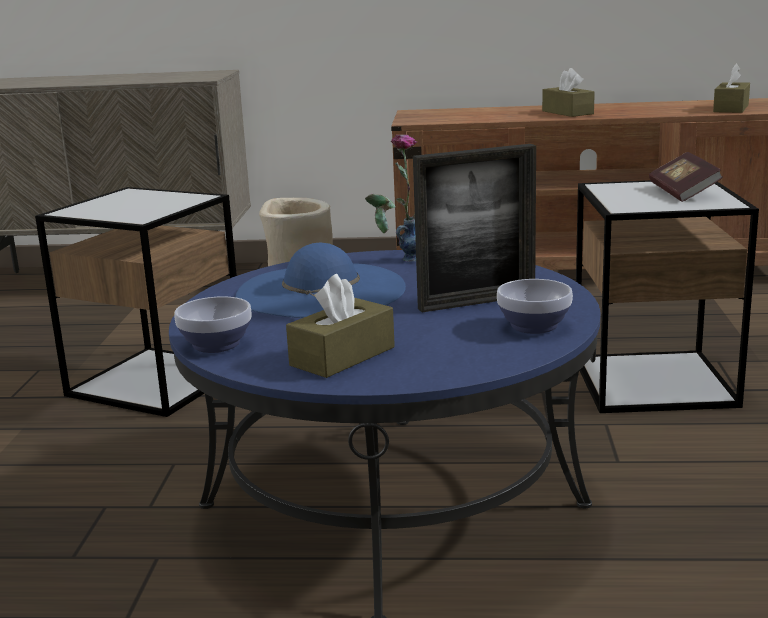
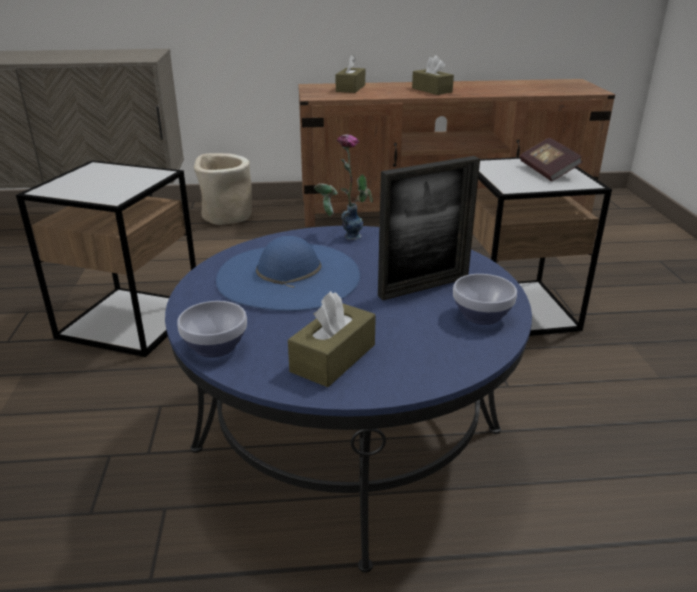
camera: 10 degrees left, 10 degrees up
(731, 108) = (550, 89): brown tissue box -> brown tissue box (350, 88)

